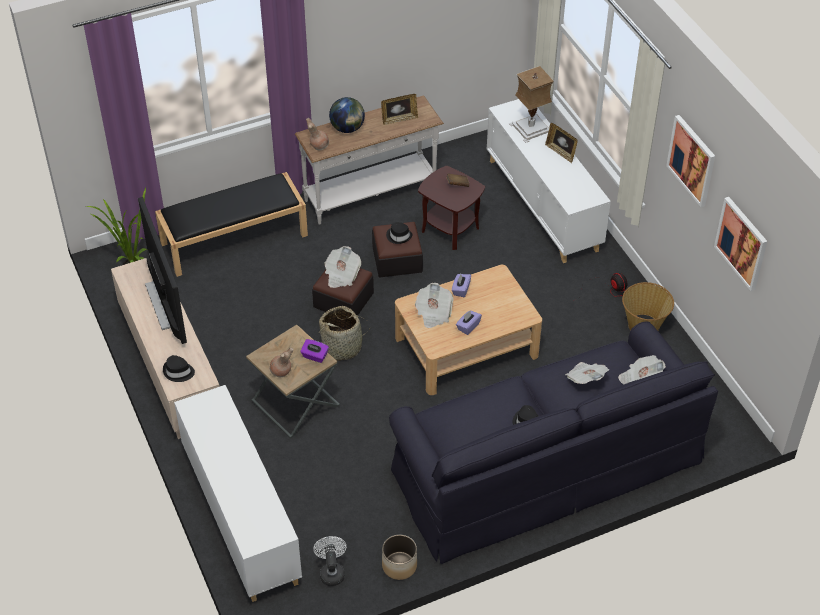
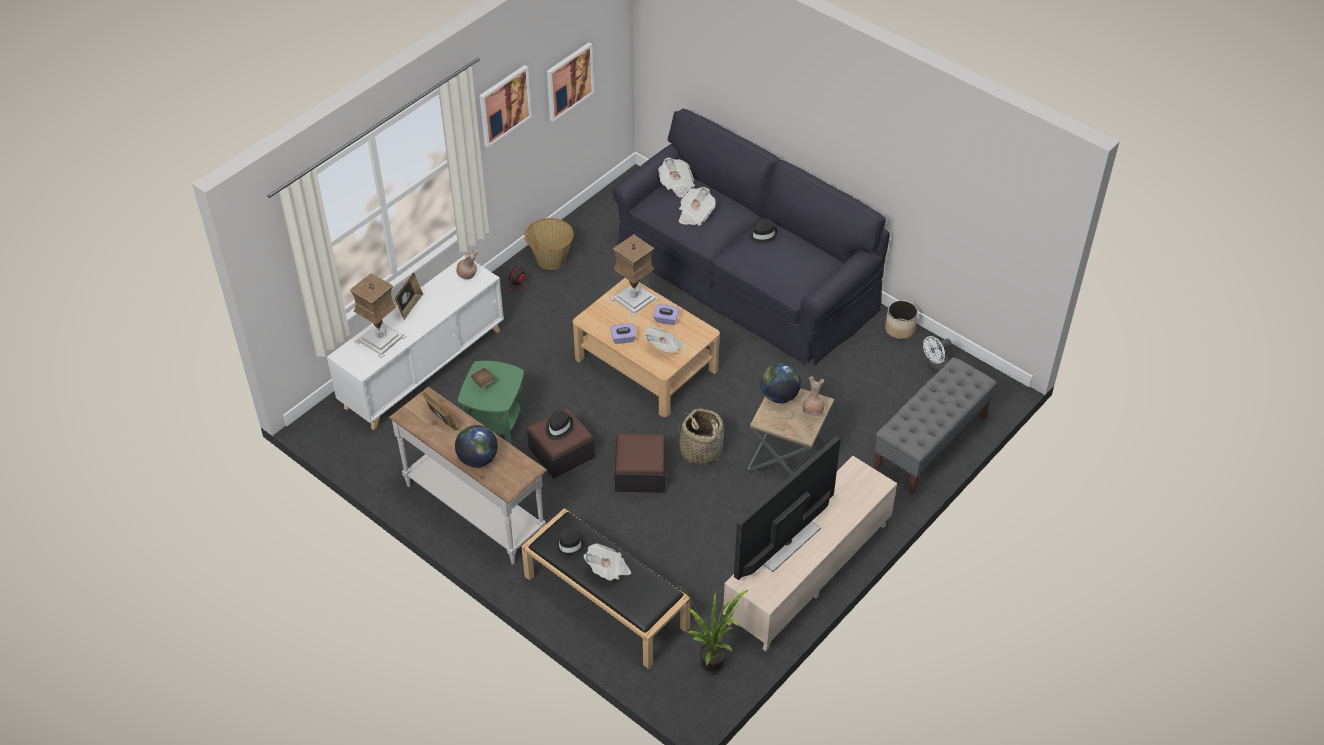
camera: 115 degrees left, 0 degrees up
(178, 372) = (860, 491): black hat -> black hat (569, 544)
(240, 516) = (930, 444): white cabinet -> grey bench
(314, 356) = (779, 396): purple tissue box -> globe
(318, 145) = (519, 472): brown vase -> brown vase (467, 275)
(341, 275) = (638, 451): newspaper -> newspaper (608, 570)
(450, 229) = (495, 426): brown side table -> green side table
(509, 313) = (633, 298): none -> table lamp

